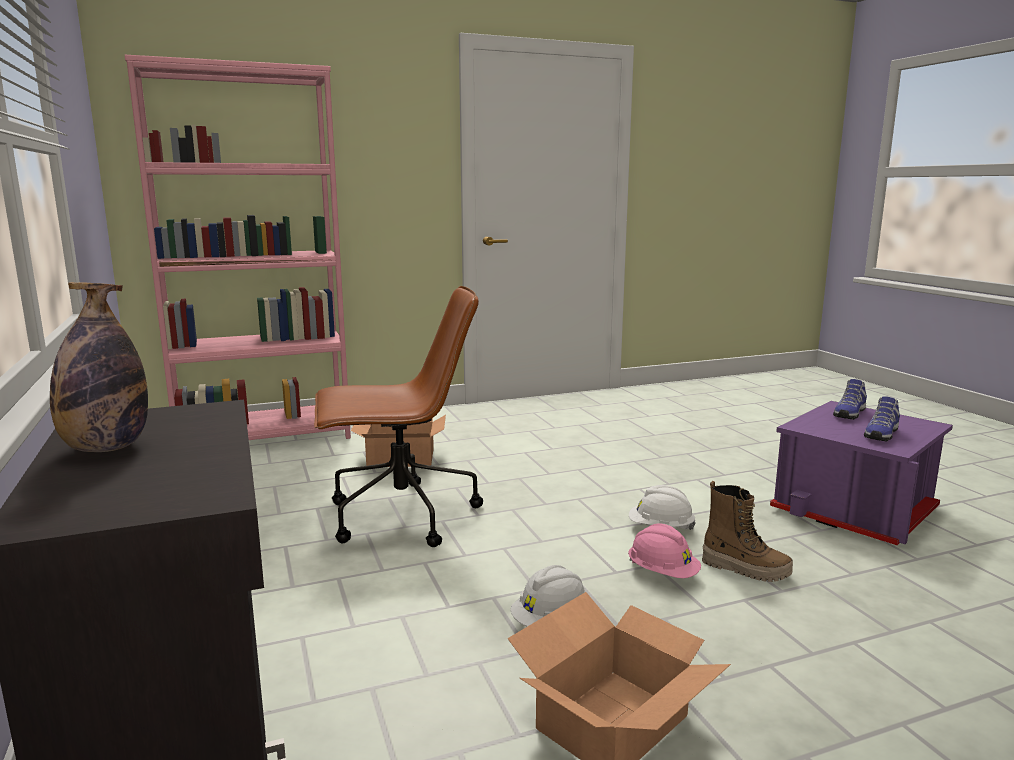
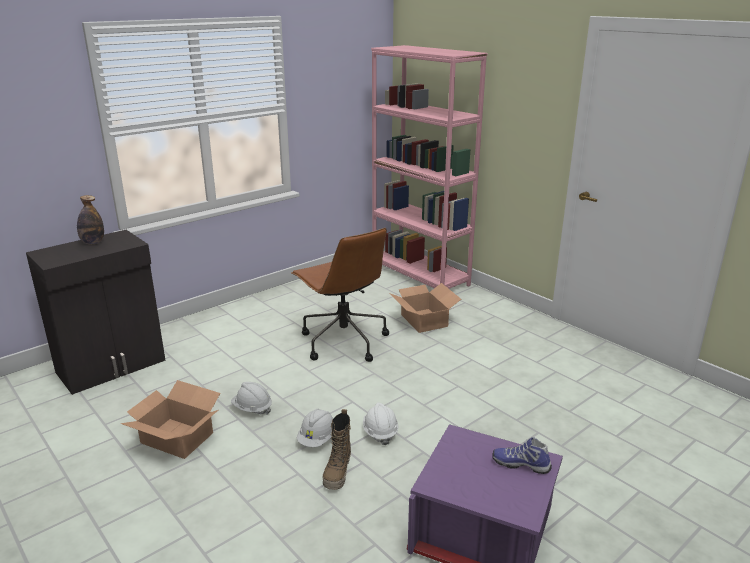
camera: 70 degrees right, 10 degrees up
(662, 573) = (317, 439): pink hard hat -> white hard hat
(880, 434) = (467, 479): shoe -> none

